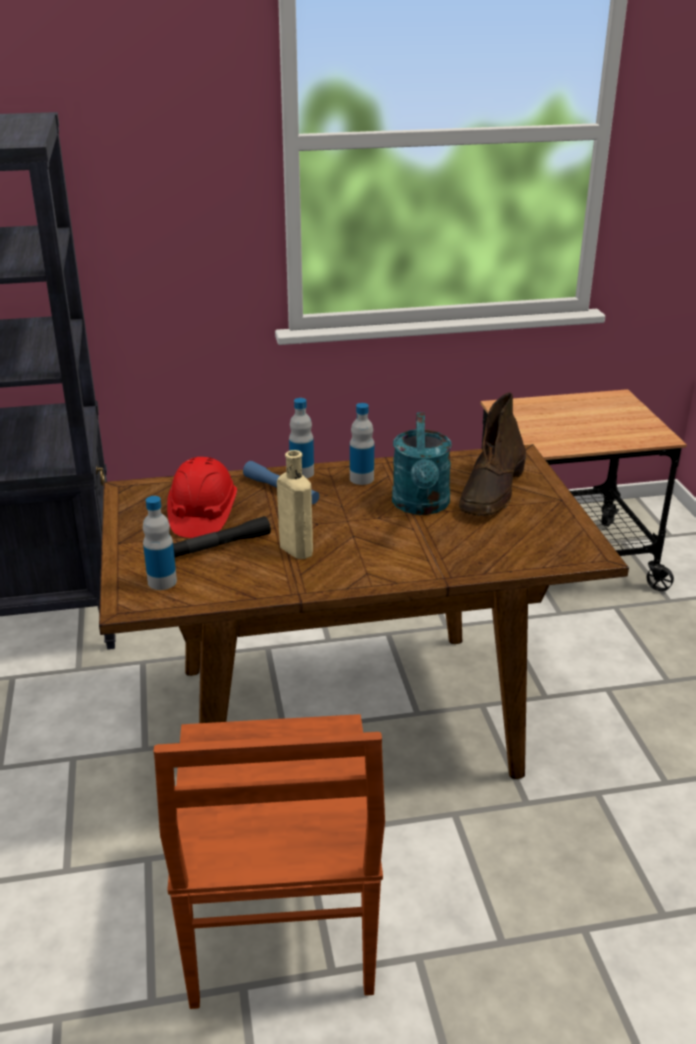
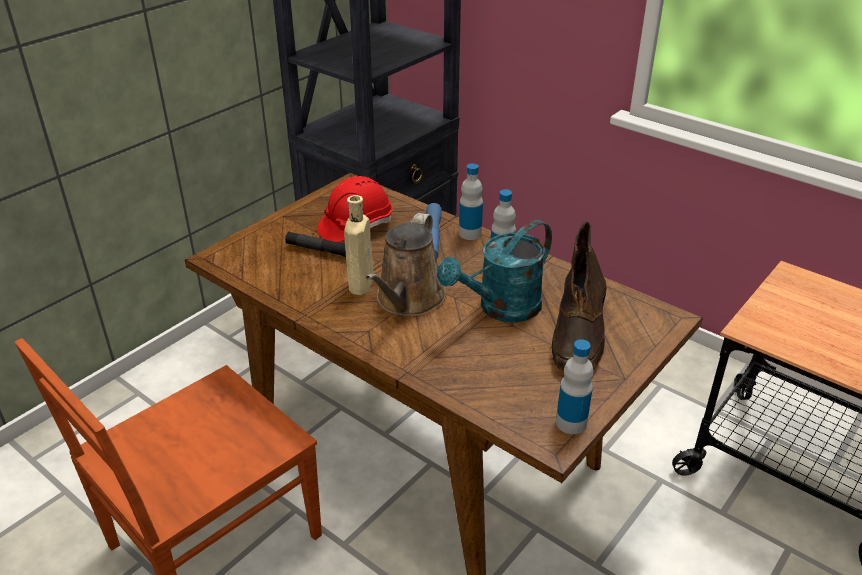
camera: 50 degrees right, 5 degrees up
(162, 581) = (256, 254): bottle -> bottle (571, 423)
(352, 538) = (408, 301): none -> brown watering can
(492, 491) = (579, 333): brown boot -> brown boot turned 60 degrees counterclockwise

